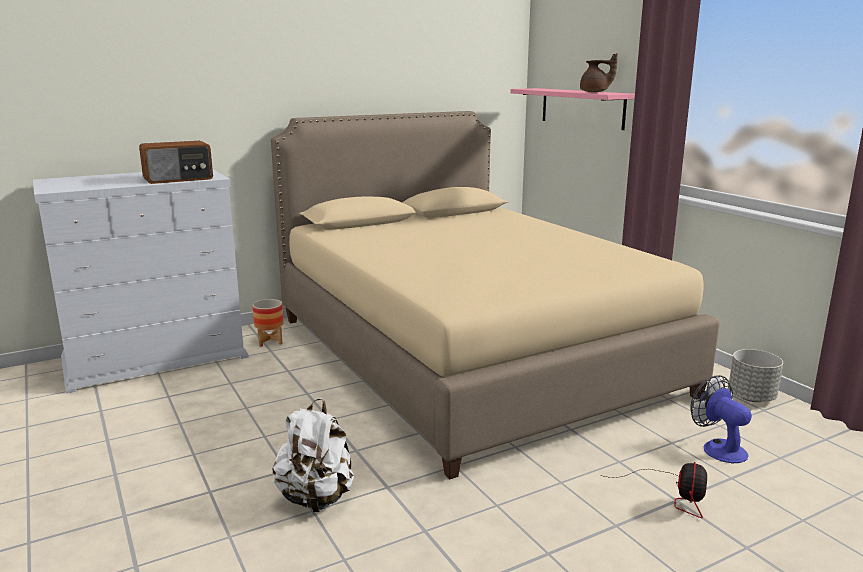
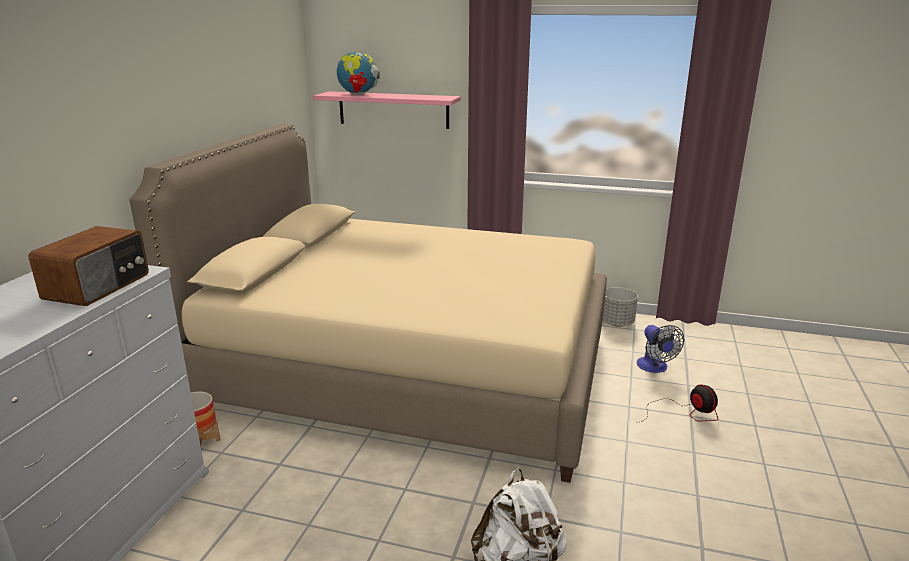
camera: 45 degrees left, 5 degrees up
(548, 89) = (358, 94): none -> globe
(595, 92) = (420, 96): brown teapot -> none
(718, 448) = (654, 368): fan -> fan turned 120 degrees counterclockwise

